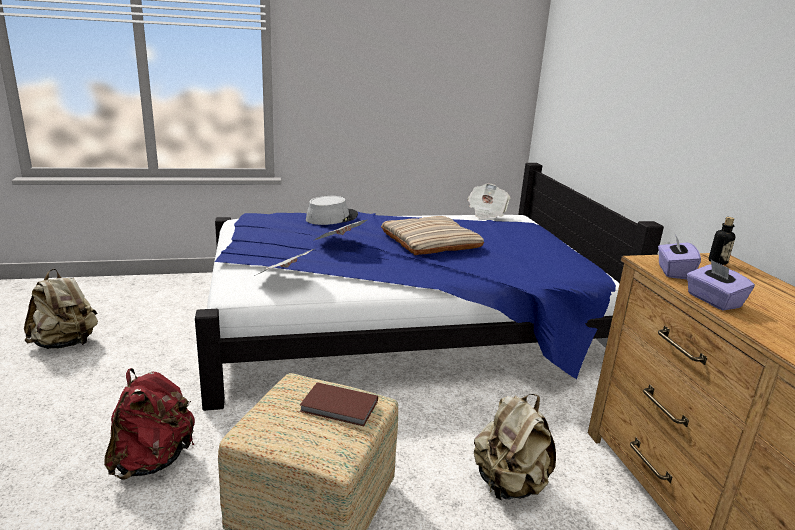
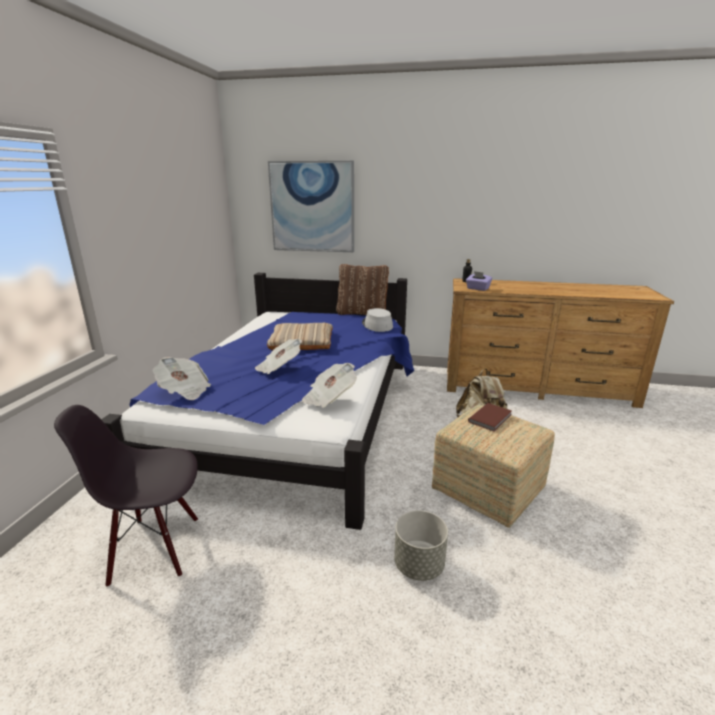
camera: 65 degrees left, 0 degrees up
(66, 343) = (141, 646): beige backpack -> none
(153, 460) = (418, 565): red backpack -> grey planter
(161, 319) = (156, 548): none -> black chair
(331, 217) = (210, 362): grey hat -> grey hat (377, 325)
(486, 213) = (262, 316): newspaper -> newspaper (184, 390)
(591, 258) = (362, 313): none -> brown pillow
(598, 83) = (312, 207): none -> picture
(713, 301) = (511, 291): purple tissue box -> none

